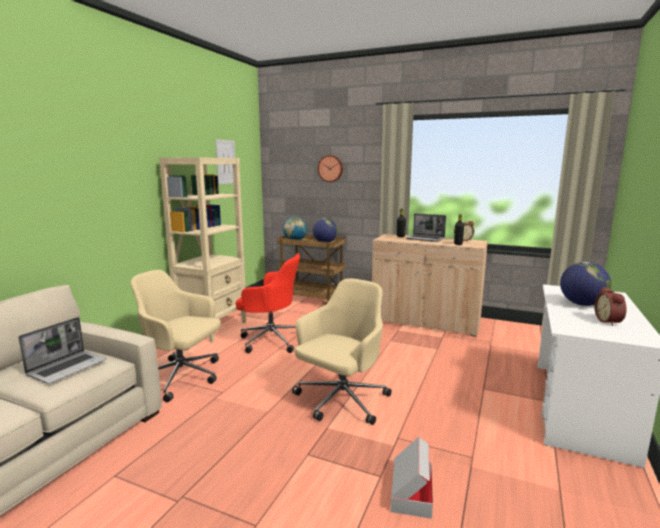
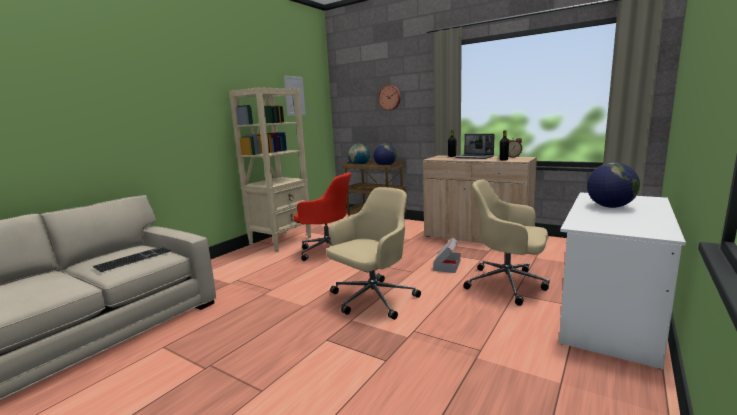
camera: 10 degrees right, 0 degrees up
(68, 367) = (134, 258): laptop -> keyboard
(182, 377) = (242, 278): beige office chair -> beige office chair (508, 284)
(411, 492) = (410, 375): cardboard box -> cardboard box (447, 265)
(609, 321) = (631, 219): alarm clock -> none

